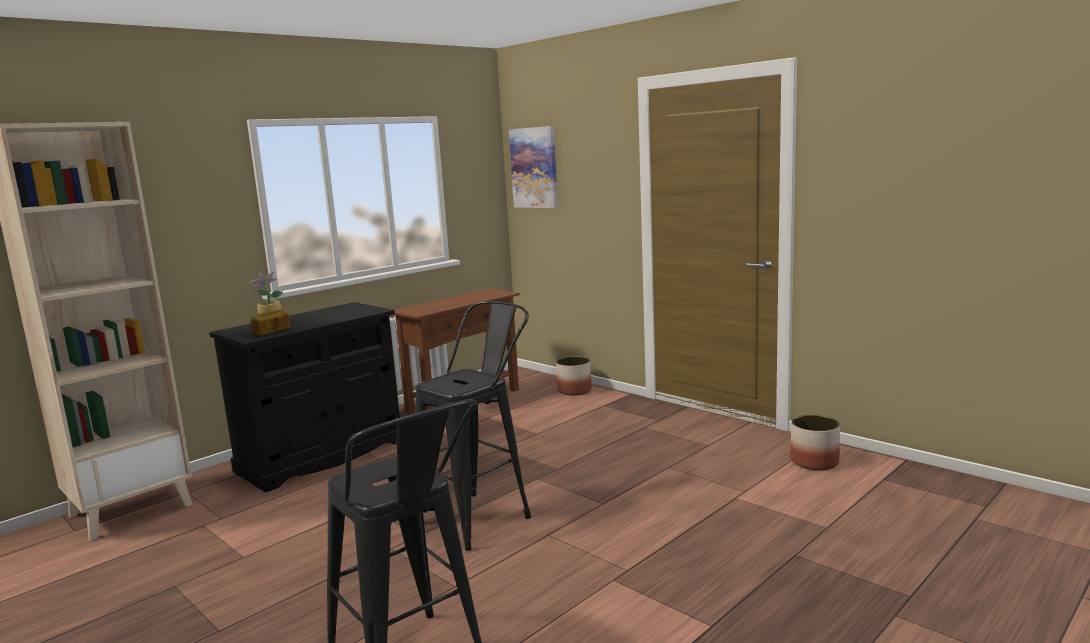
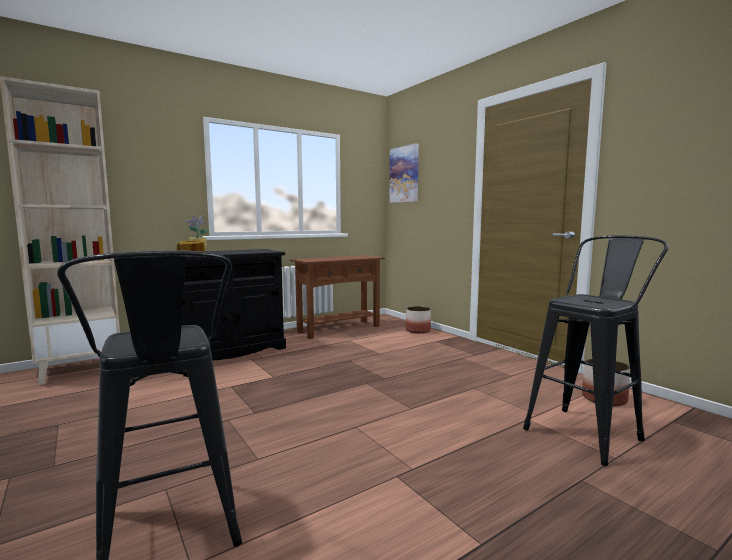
camera: 10 degrees right, 5 degrees down
(481, 516) = (310, 405): black stool -> black stool (588, 431)

